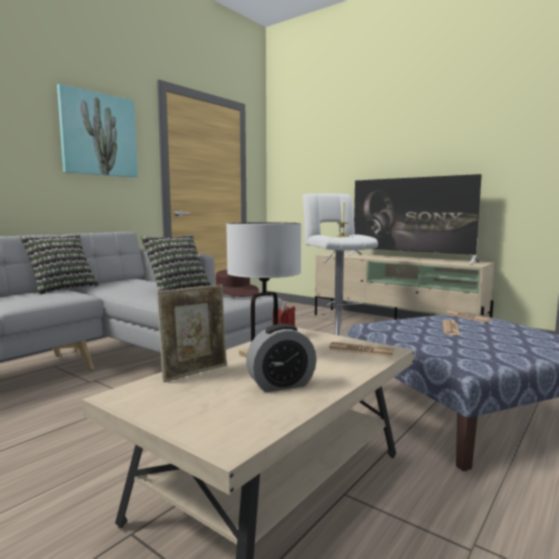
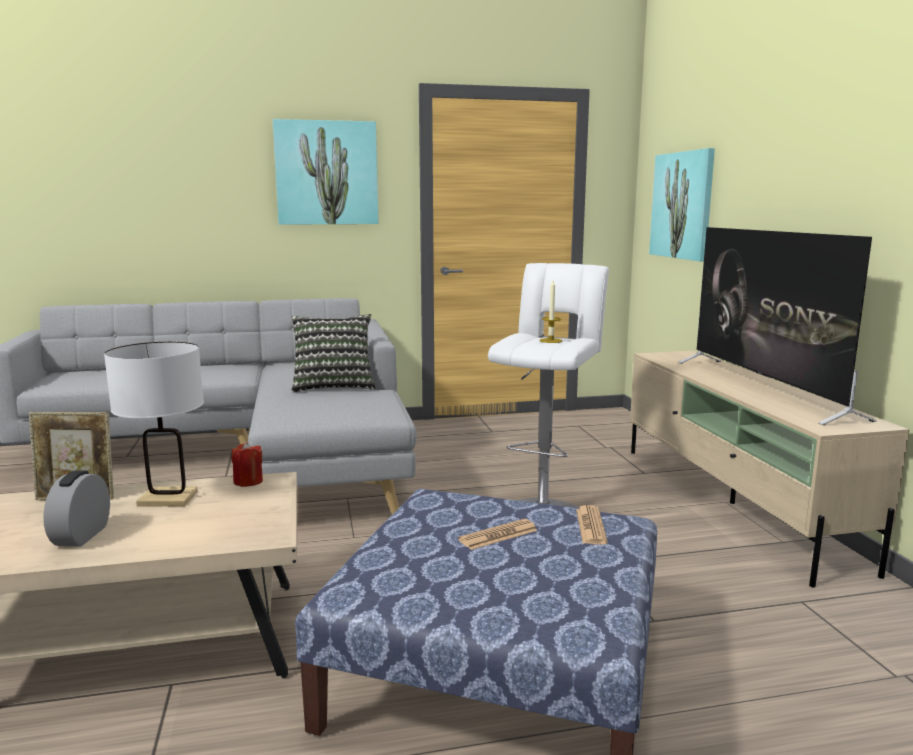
camera: 40 degrees right, 5 degrees up
(62, 289) = (249, 364): pillow -> none
(233, 292) = (365, 404): brown hat -> none
(281, 385) = (81, 535): alarm clock -> alarm clock turned 75 degrees clockwise
(312, 173) = (682, 205): none -> picture
(361, 350) = (248, 526): newspaper -> none

